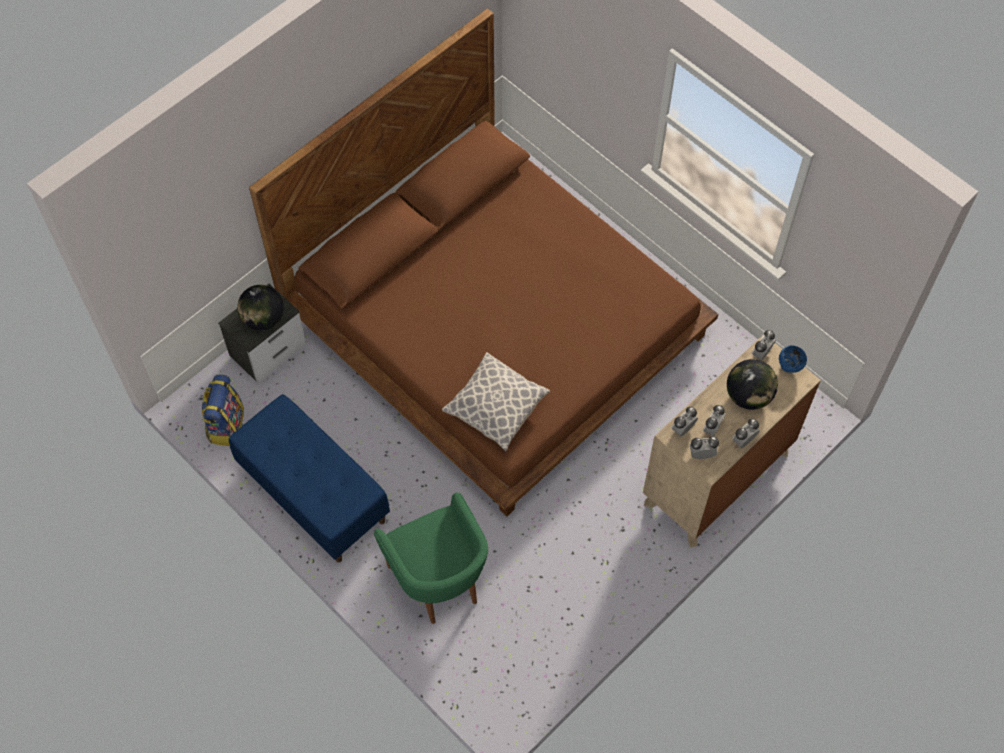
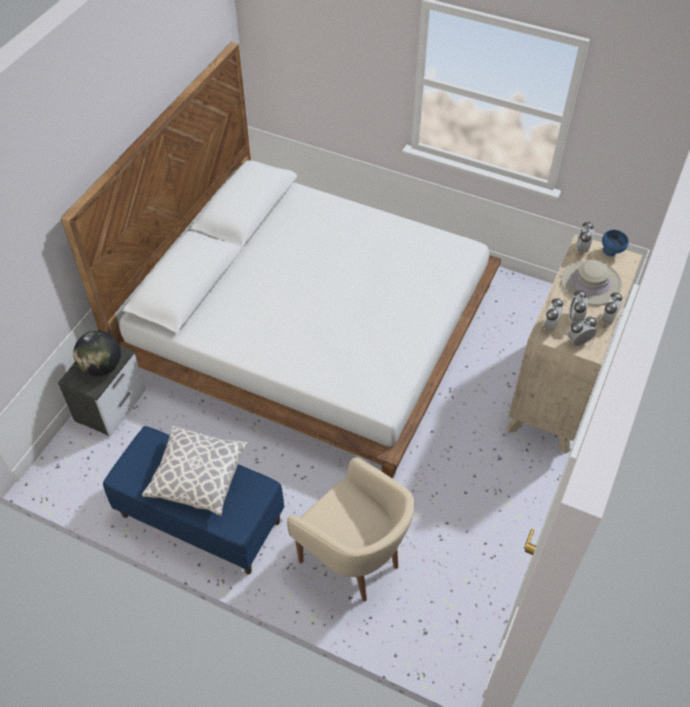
camera: 20 degrees left, 10 degrees down
(226, 425) = (90, 482): backpack -> none
(438, 582) = (354, 560): green armchair -> beige armchair
(496, 324) = (312, 326): brown bed -> white bed
(496, 408) = (355, 376): pillow -> pillow (198, 478)
(748, 396) = (590, 284): globe -> beige hat

